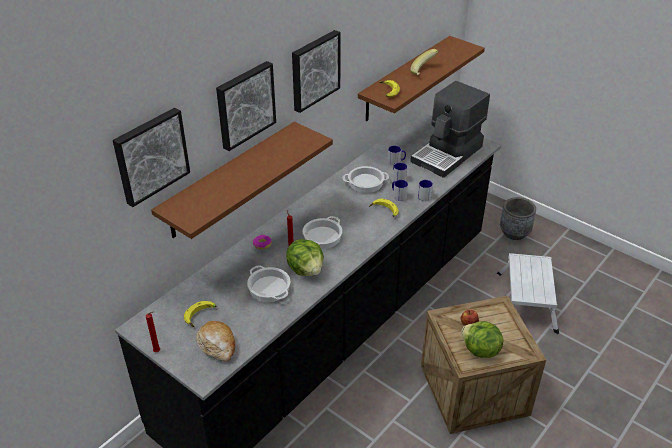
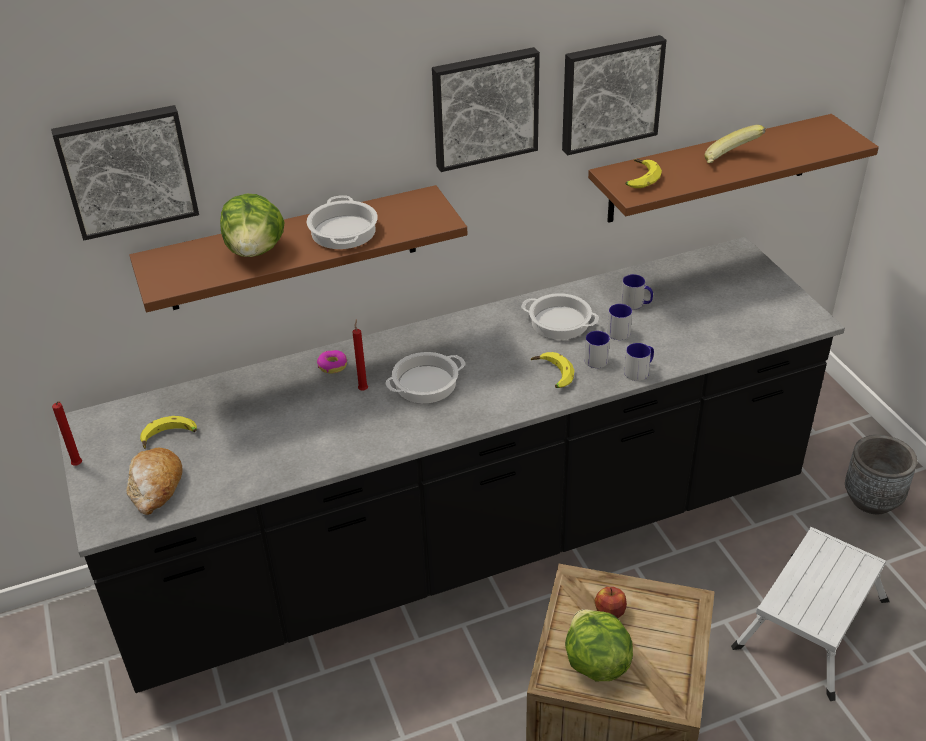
camera: 30 degrees right, 0 degrees up
(244, 104) = (324, 132): picture -> picture (610, 93)
(270, 288) = (290, 432): cooking pot -> cooking pot (344, 232)
(306, 270) = (362, 424): lettuce -> lettuce (256, 251)
(448, 154) = (734, 317): coffee machine -> none

